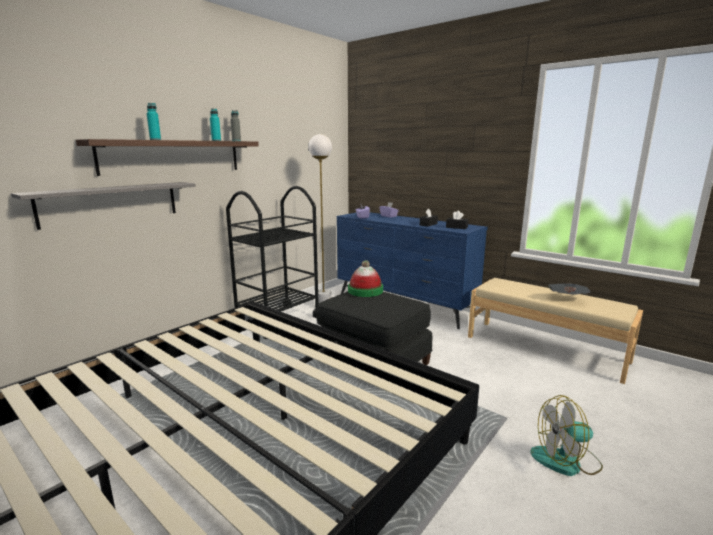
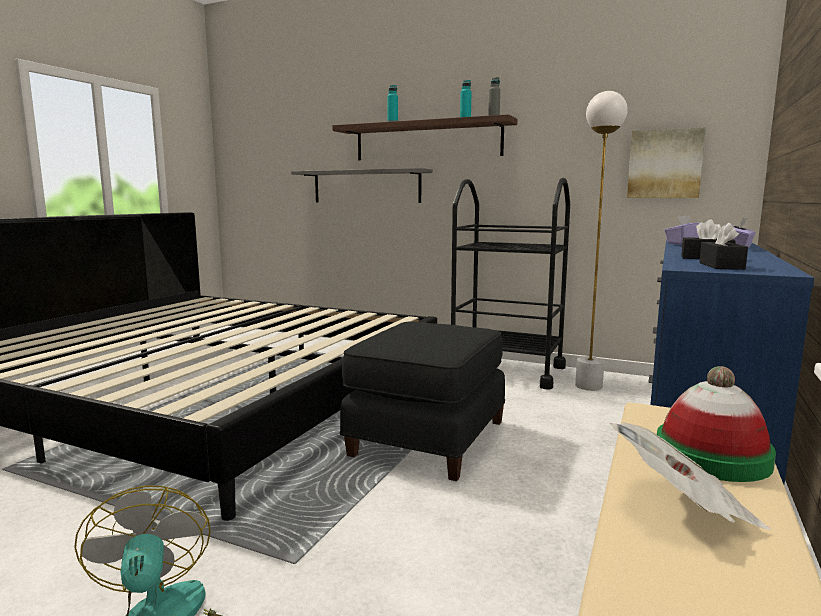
camera: 75 degrees right, 5 degrees down
(317, 173) = (664, 164): none -> picture
(365, 290) = (460, 326): hat -> hat (712, 456)

